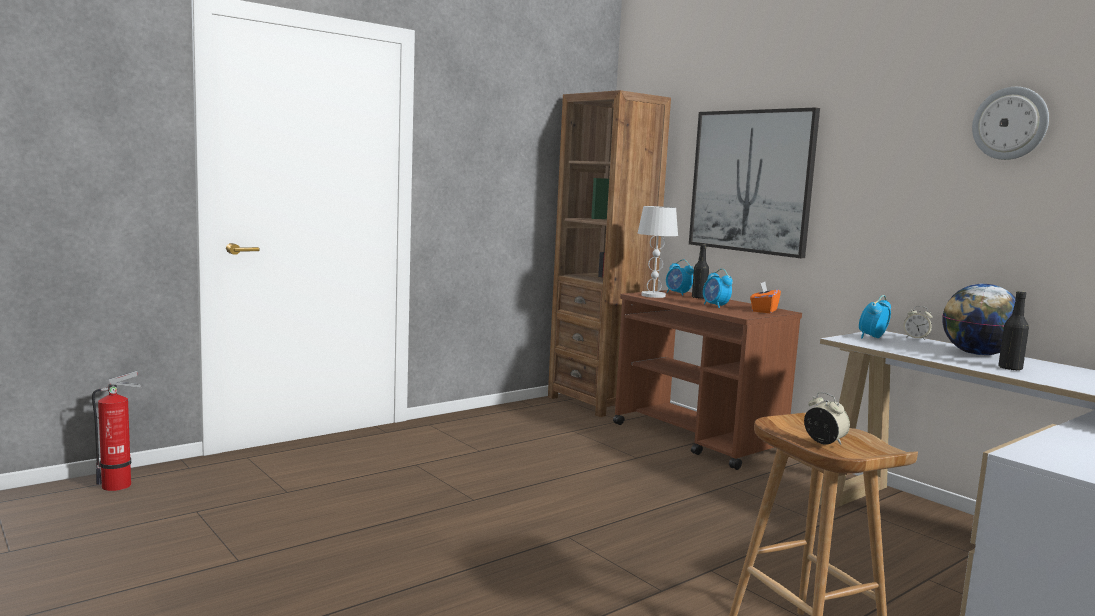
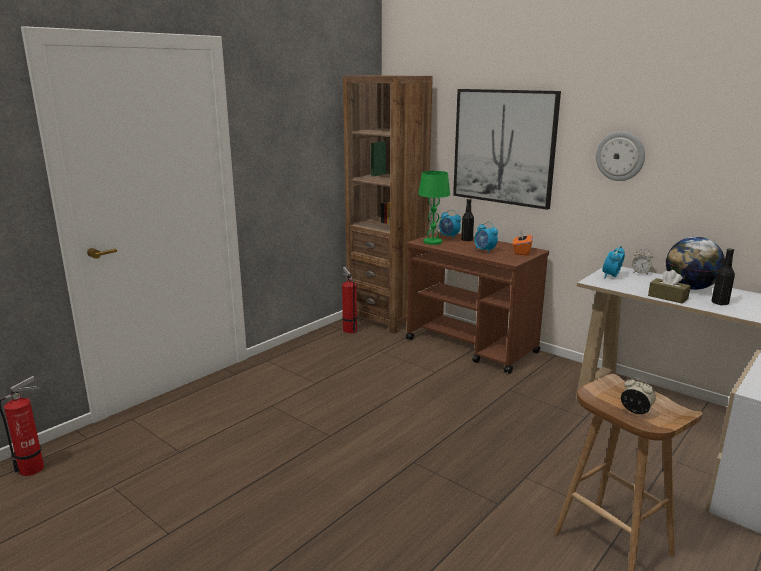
camera: 10 degrees left, 10 degrees up
(544, 407) = (349, 329): none -> fire extinguisher
(653, 295) = (432, 242): white table lamp -> green table lamp
(938, 358) = (667, 297): none -> brown tissue box
(1010, 123) = (715, 112): wall clock -> wall clock (620, 156)

